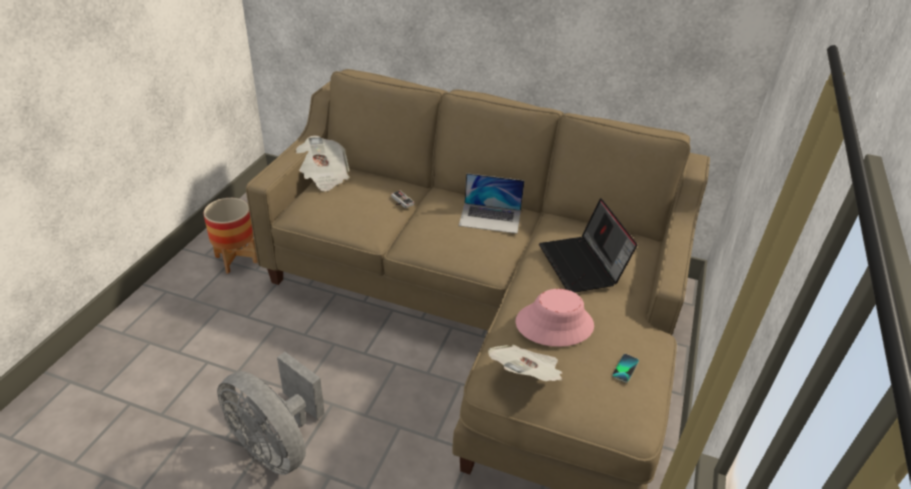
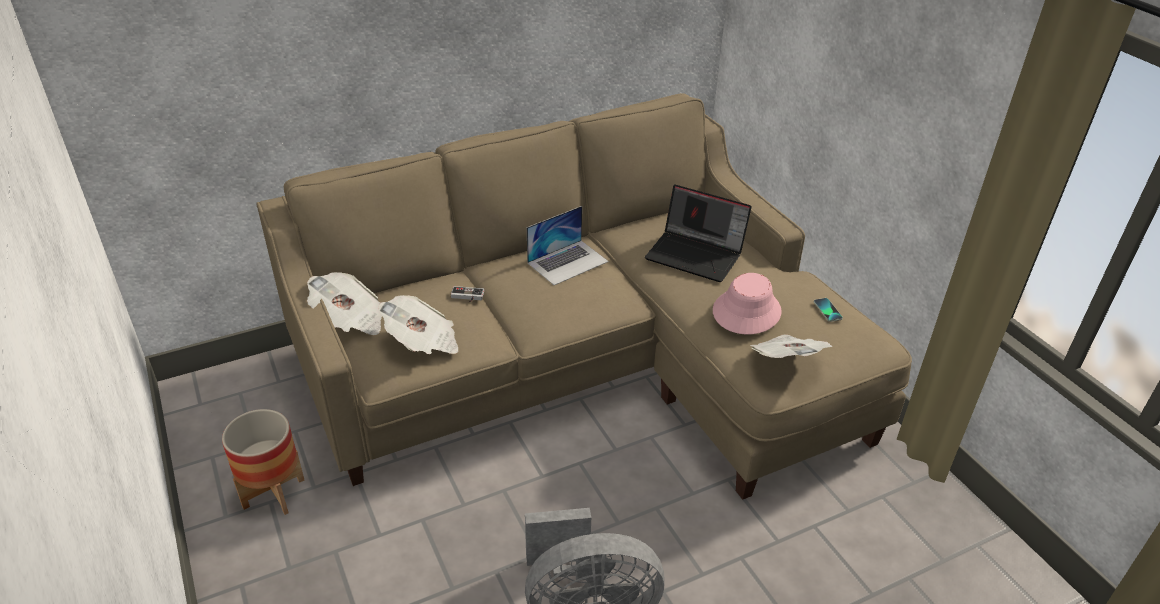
camera: 45 degrees left, 0 degrees up
(337, 210) = (423, 342): none -> newspaper

